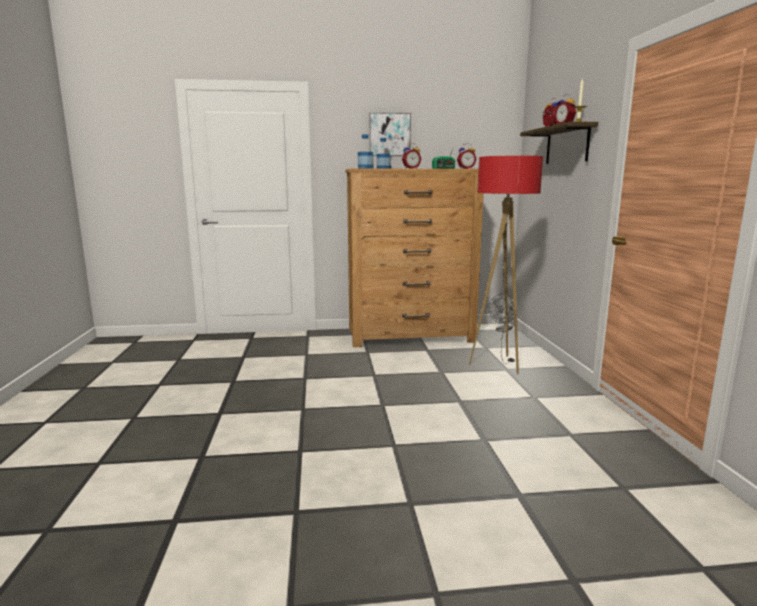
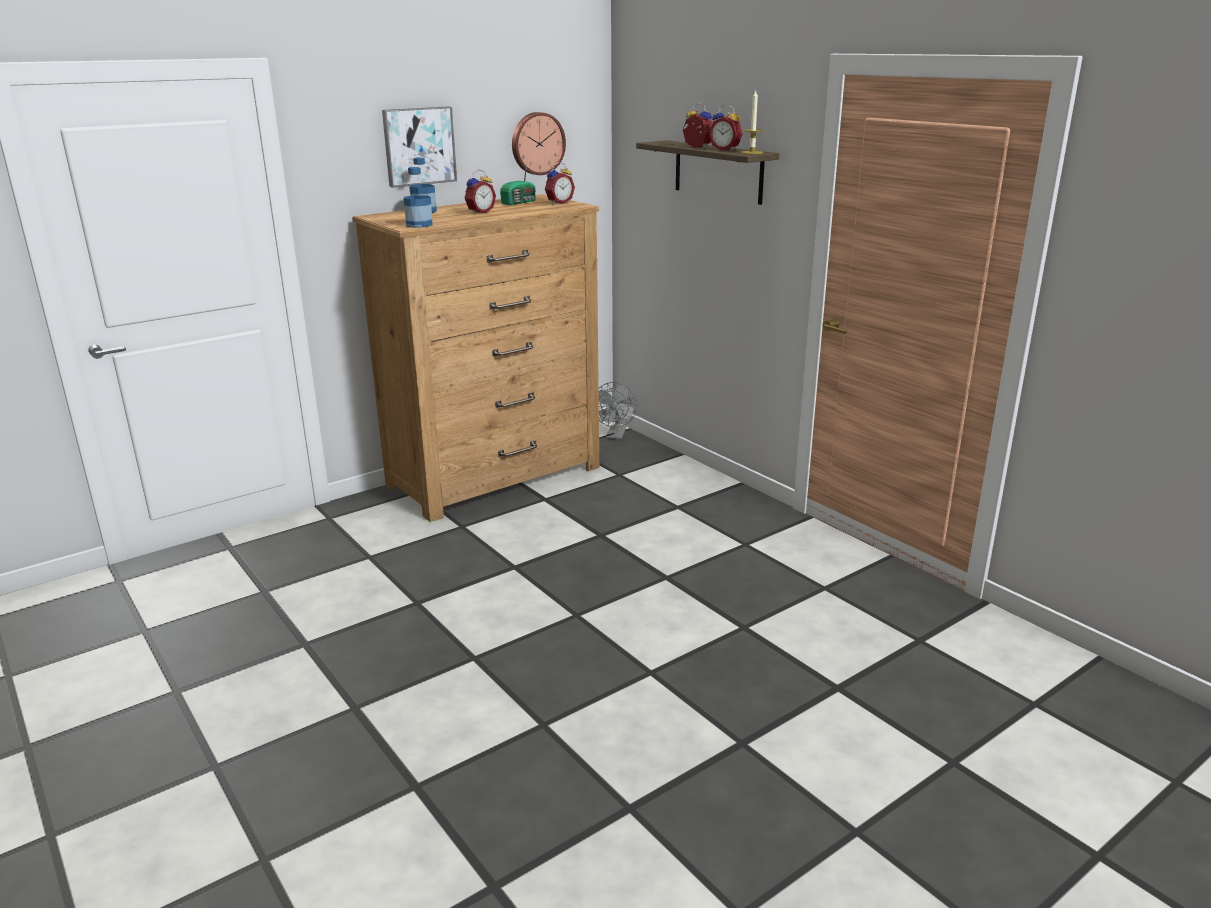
camera: 30 degrees left, 10 degrees up
(467, 139) = (537, 143): none -> wall clock
(498, 364) = (661, 501): floor lamp -> none

